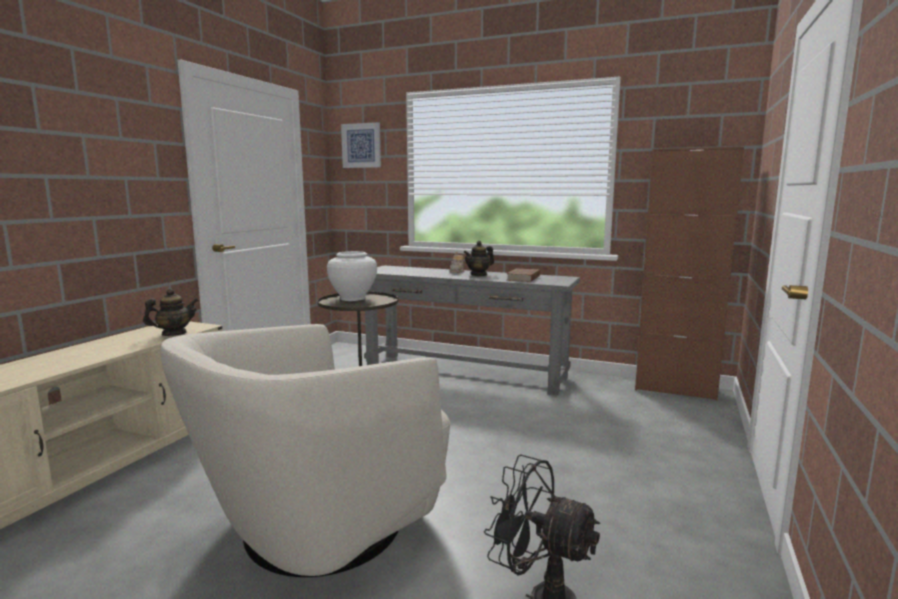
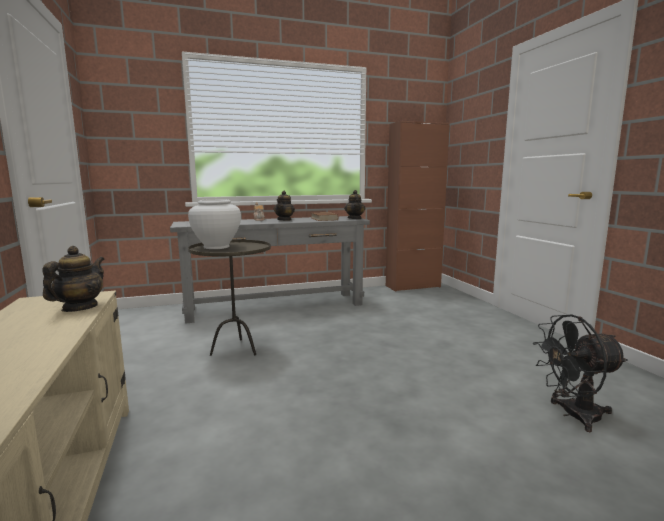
camera: 40 degrees left, 0 degrees up
(320, 527) = (388, 446): beige armchair -> none
(361, 145) = (129, 100): picture -> none
(559, 282) = (354, 218): none -> teapot

